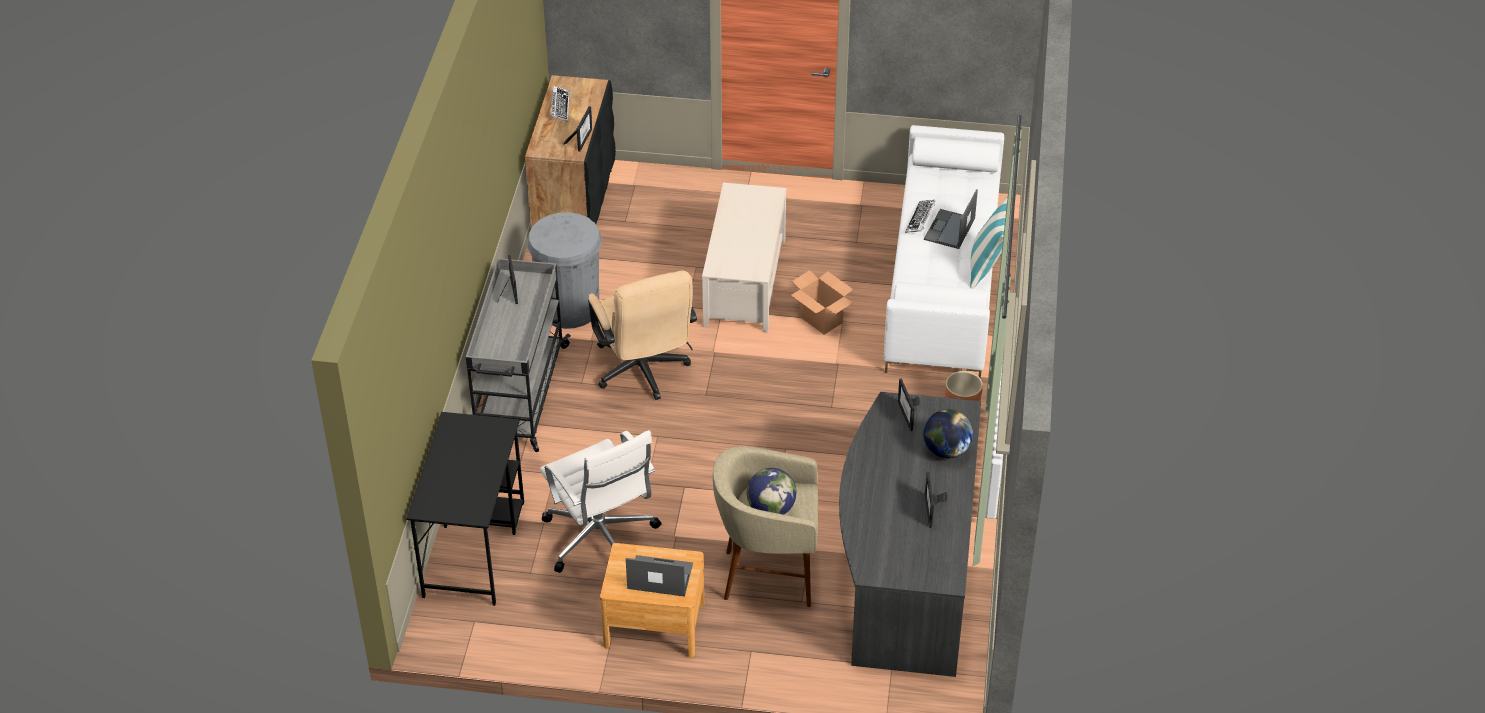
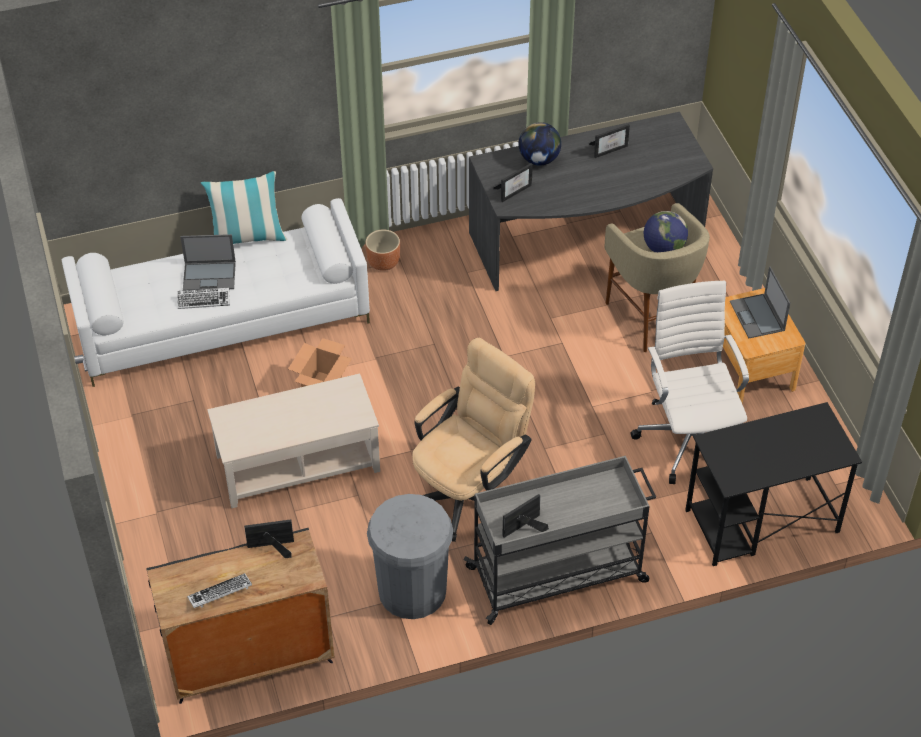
camera: 115 degrees left, 5 degrees up
(601, 540) = (689, 437): white office chair -> white office chair turned 45 degrees counterclockwise

